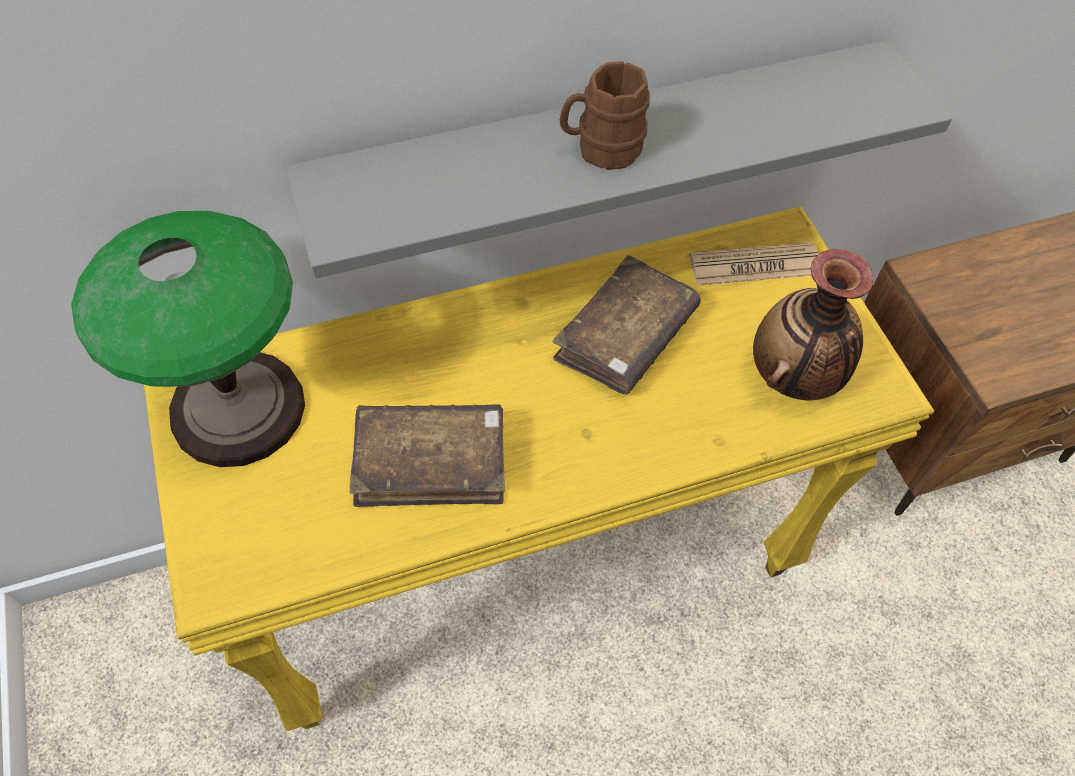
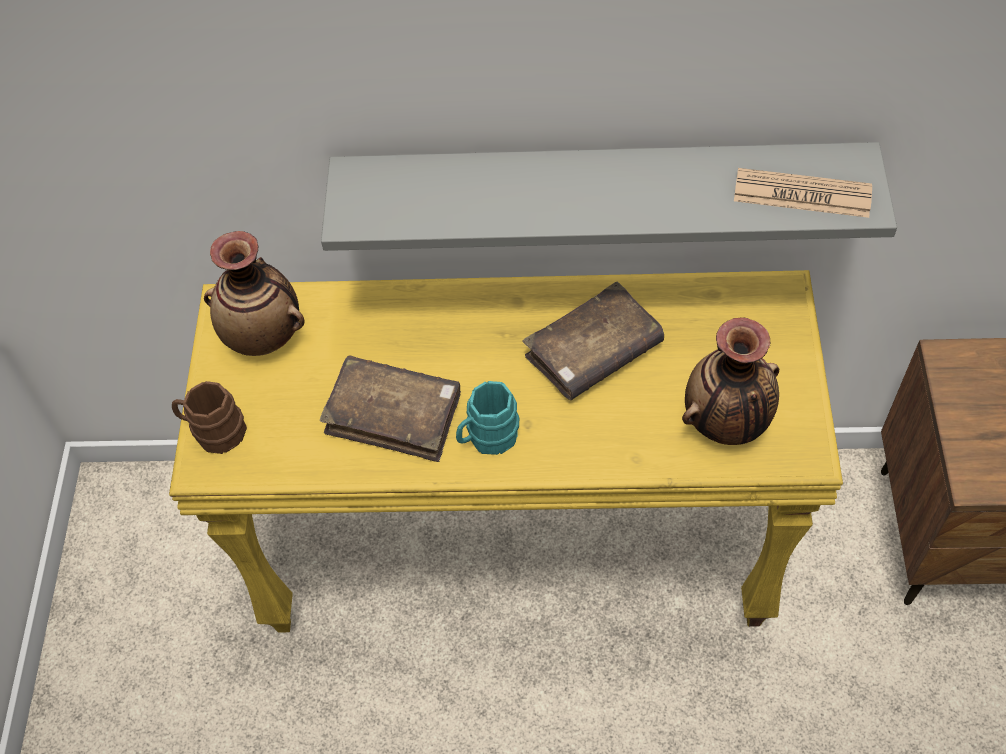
camera: 25 degrees right, 0 degrees up
(239, 408) = (264, 335): table lamp -> vase
(548, 460) = (487, 437): none -> turquoise mug
(600, 148) = (577, 192): brown mug -> brown mug (214, 432)
(754, 265) = (737, 315): newspaper -> newspaper (802, 194)

